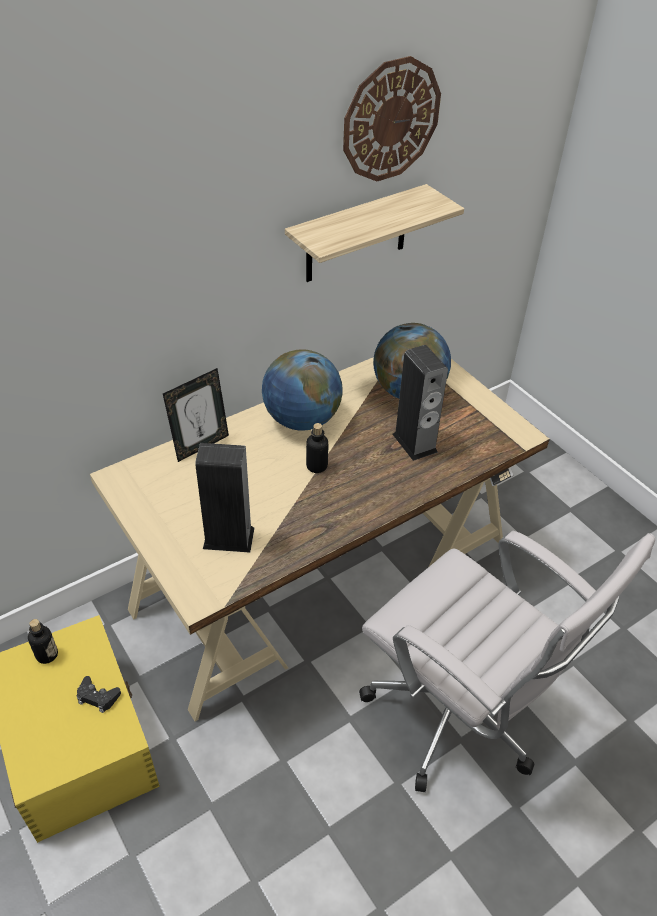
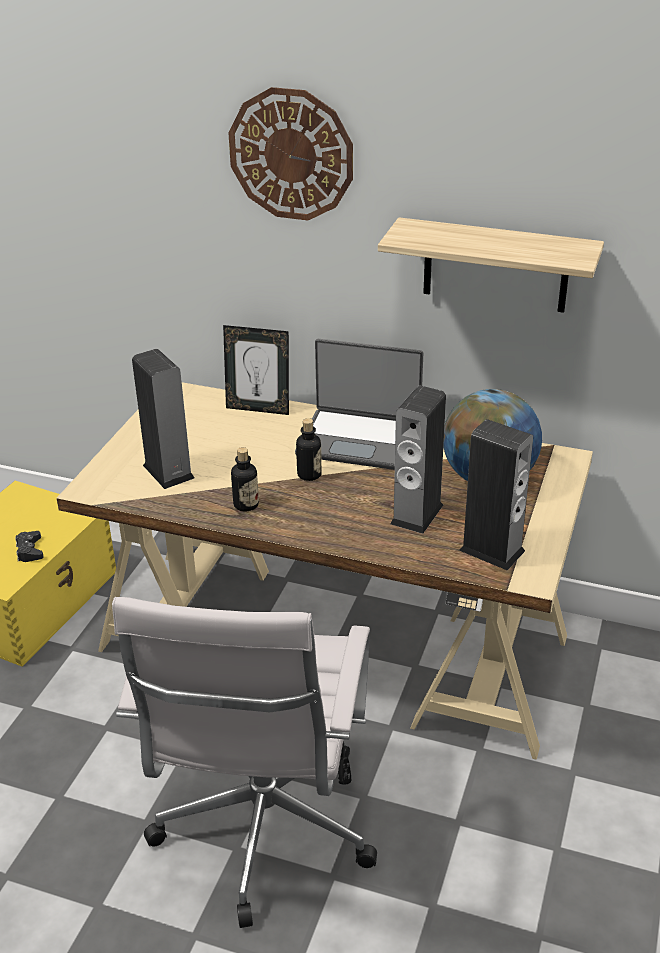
camera: 55 degrees right, 10 degrees down
(47, 655) = (46, 506): bottle -> bottle (246, 505)
(302, 420) = (359, 440): globe -> laptop
(391, 120) = (547, 140): wall clock -> wall clock (291, 154)
(482, 434) = (491, 550): none -> speaker

